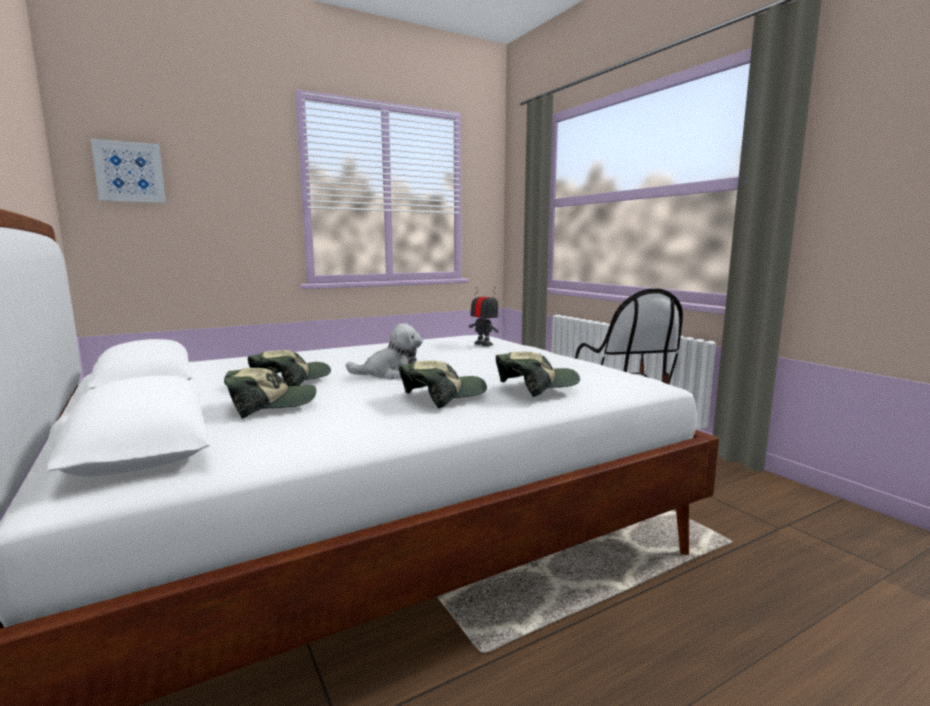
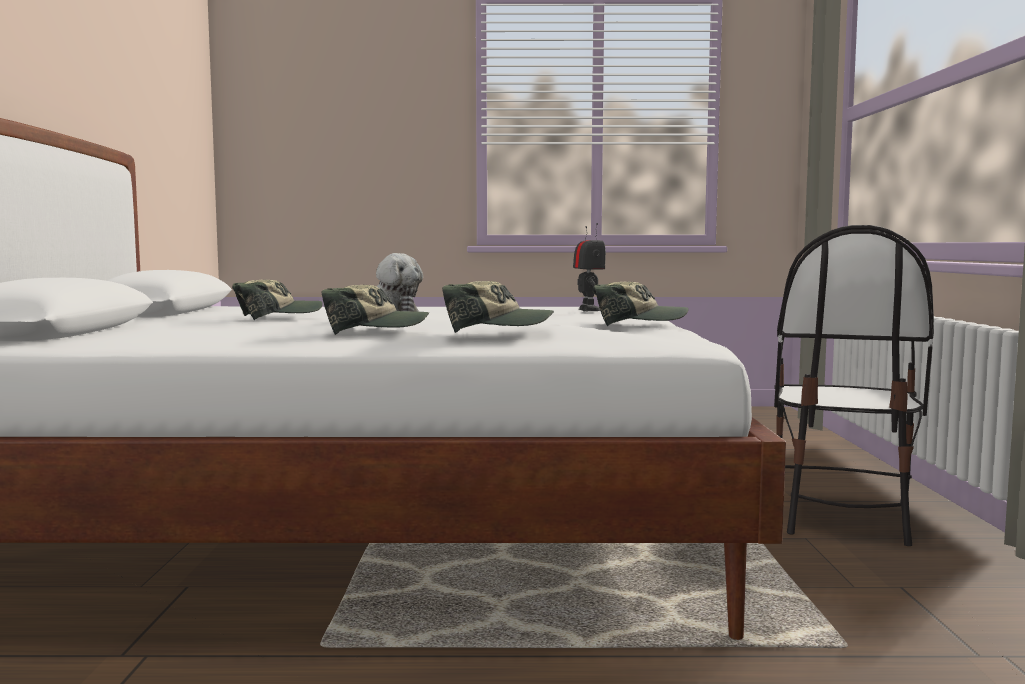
camera: 30 degrees right, 5 degrees down
(129, 172) = (283, 111): picture -> none
(271, 405) = (205, 326): cap -> cap (637, 324)

